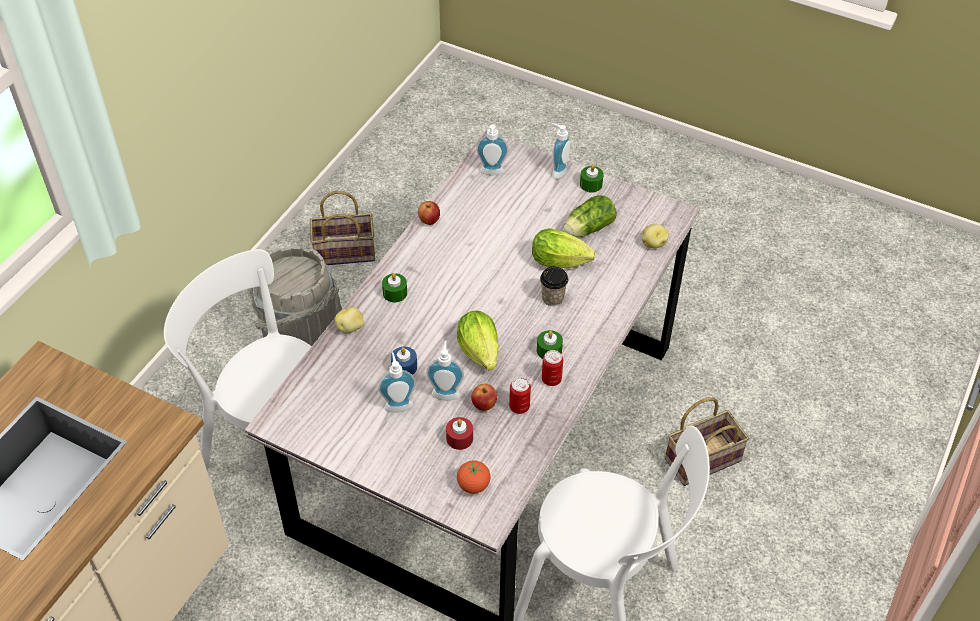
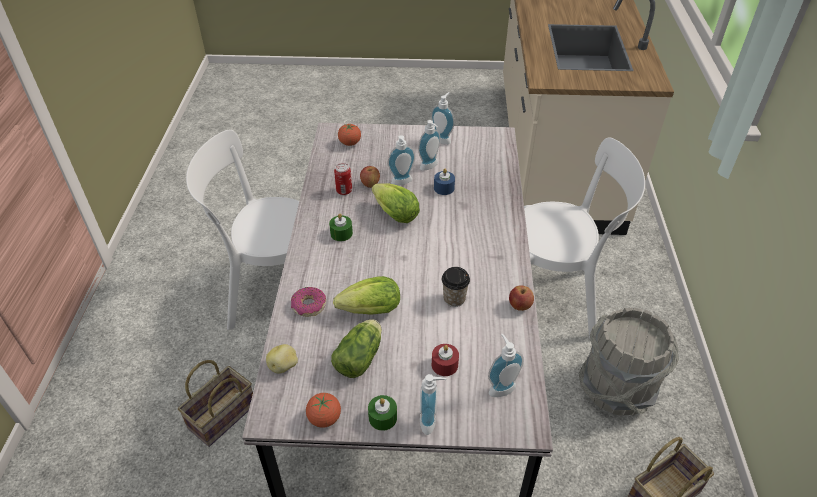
camera: 155 degrees right, 5 degrees down
(350, 444) = (443, 139): none -> soap dispenser
(351, 328) = (504, 199): potato -> none
(395, 293) = (494, 233): green candle -> none
(459, 438) = (374, 162): red candle -> red candle (444, 365)
(551, 379) = (329, 215): can -> none
(552, 298) = (360, 275): cup -> cup (454, 299)
(613, 285) = (309, 306): none -> donut
(634, 198) = (324, 418): none -> tomato

